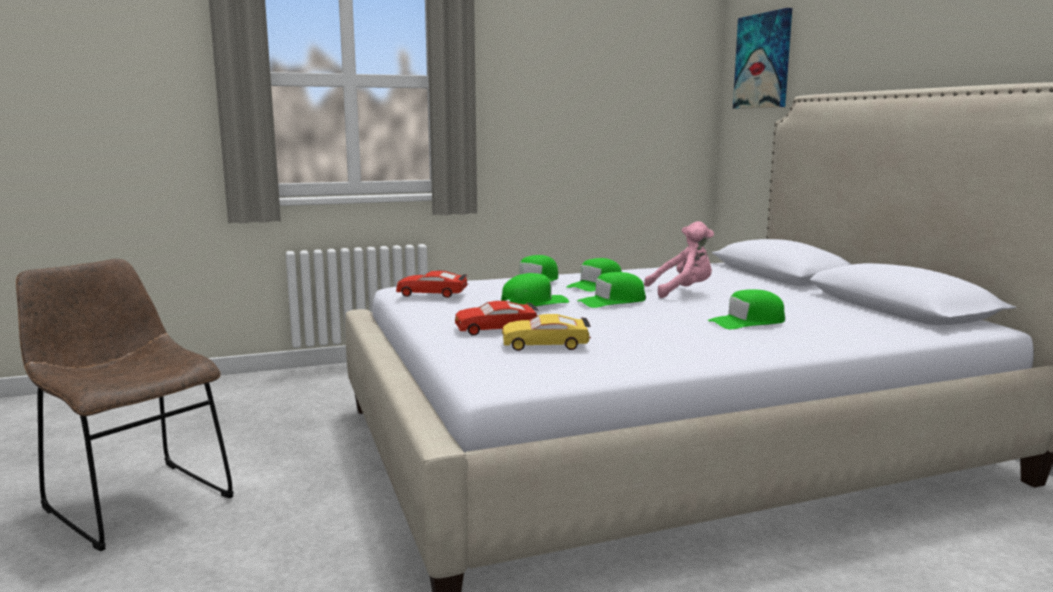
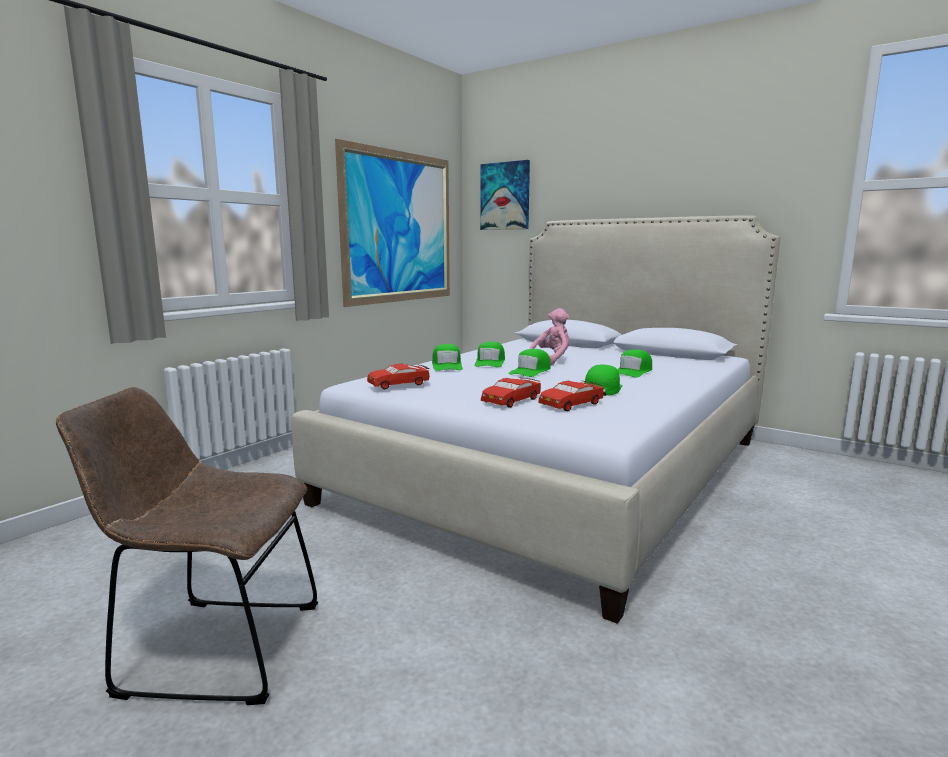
camera: 35 degrees left, 0 degrees up
(533, 303) = (488, 379): green cap -> green cap (603, 389)
(545, 344) = (571, 404): yellow toy car -> red toy car
(603, 108) = (399, 227): none -> picture

